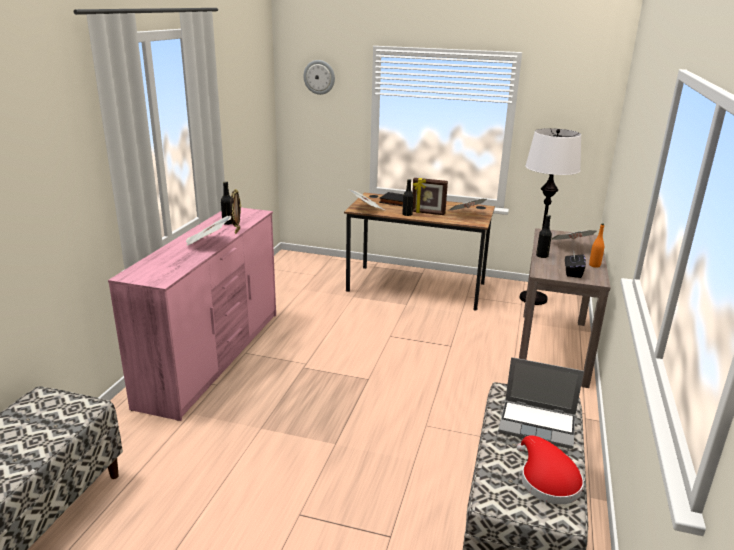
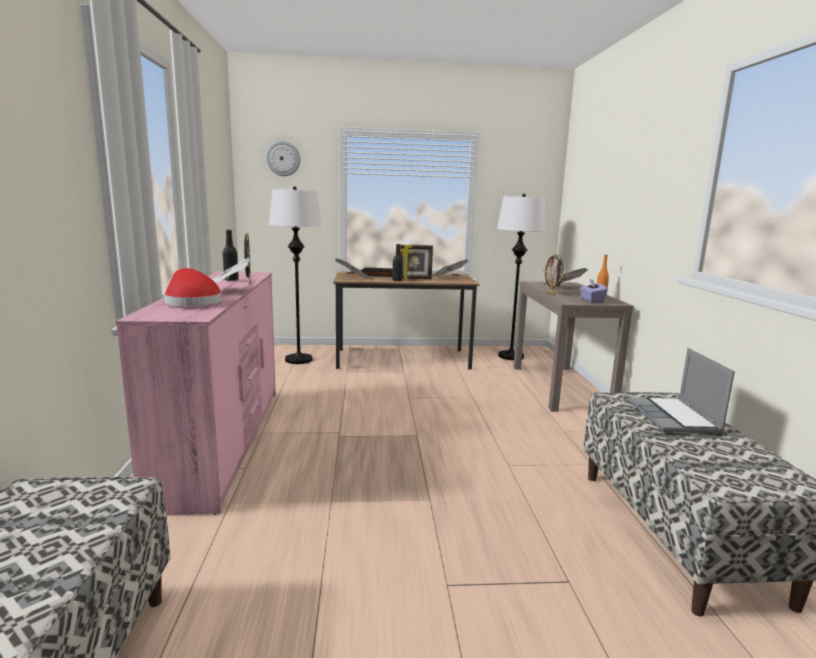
camera: 20 degrees left, 10 degrees down
(319, 275) = (299, 359): none -> white floor lamp
(538, 424) = (674, 417): laptop -> laptop turned 90 degrees clockwise
(542, 256) = (551, 294): black bottle -> picture frame
(546, 480) = (744, 458): red hat -> red hat (191, 302)
(573, 273) = (591, 300): black tissue box -> purple tissue box

